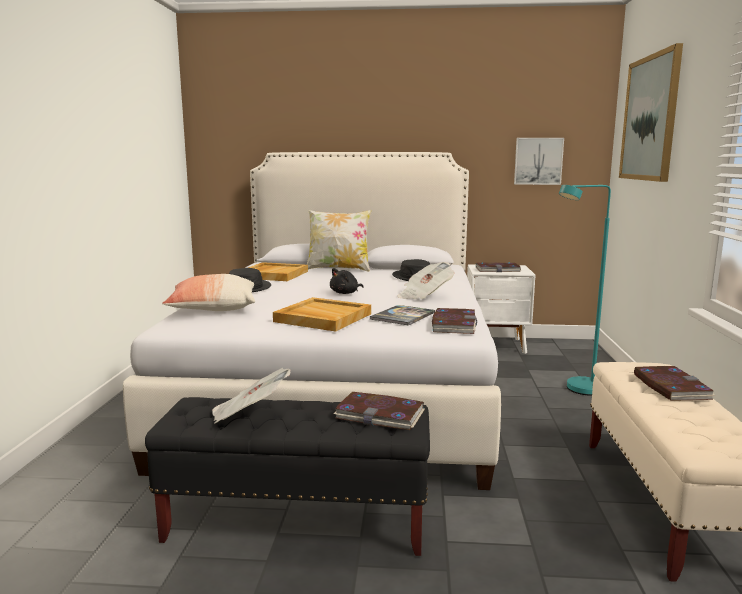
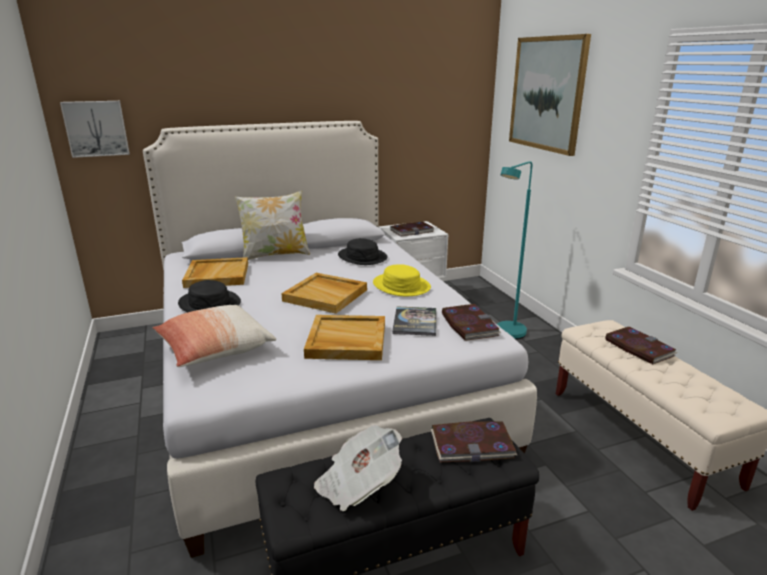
camera: 25 degrees left, 10 degrees up
(345, 293) = (326, 295): black plush toy -> beige tray
(424, 296) = (401, 286): newspaper -> yellow hat
(538, 161) = (434, 124): picture -> picture (96, 128)

